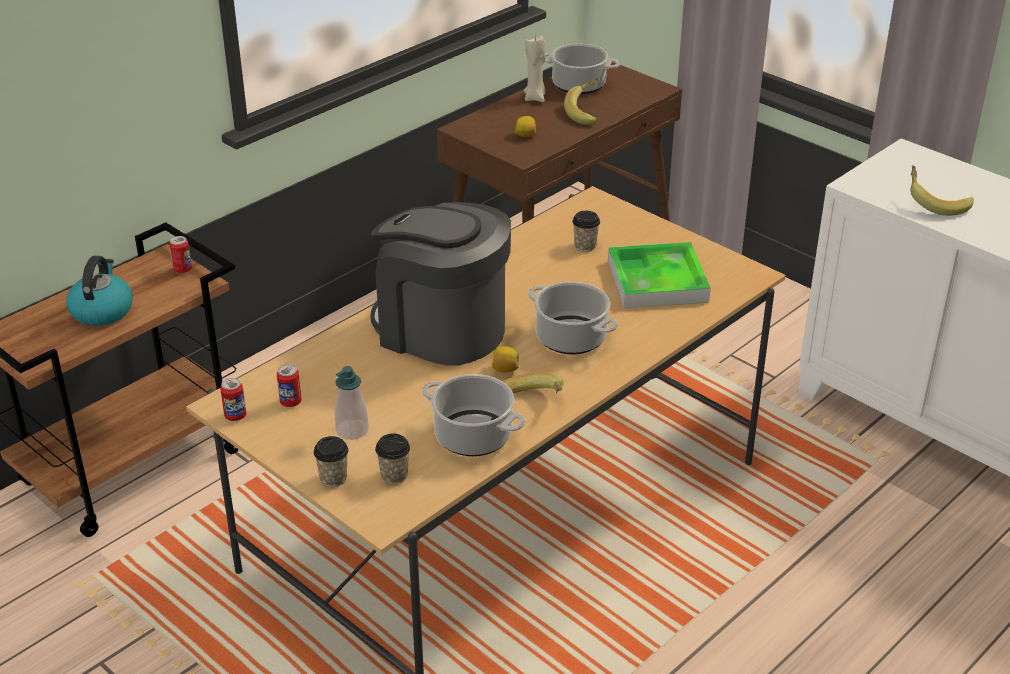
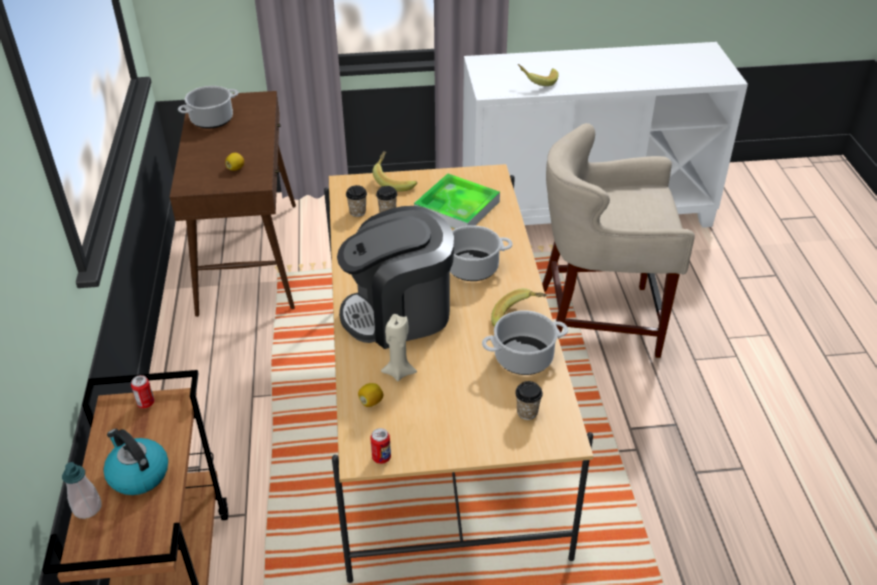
camera: 50 degrees left, 5 degrees up
(290, 402) = (397, 422): can -> none
(333, 478) = (501, 442): cup -> cup (357, 212)
(352, 430) = (460, 408): soap dispenser -> soap dispenser (87, 508)
(505, 369) = (472, 310): lemon -> lemon (371, 402)
(535, 98) = (199, 142): beige candle -> beige candle (399, 372)
(587, 113) = (248, 134): banana -> banana (394, 181)
(816, 560) = (600, 320): none -> beige stool

